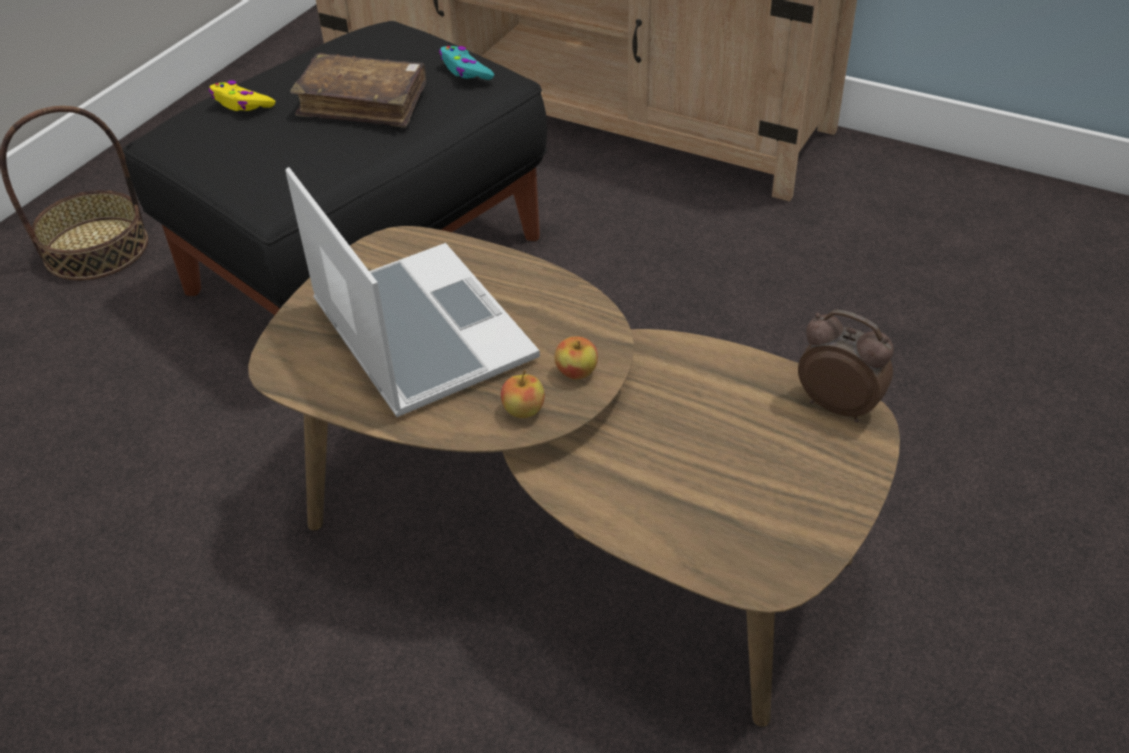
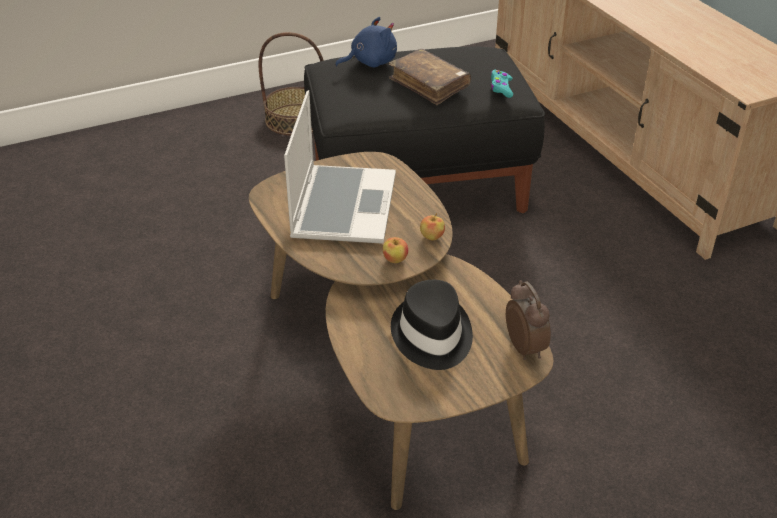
camera: 35 degrees right, 5 degrees down
(242, 104) = (370, 62): yellow game controller -> blue plush toy
(523, 411) = (351, 264): apple -> apple (432, 237)
(714, 455) = (431, 335): none -> black hat

